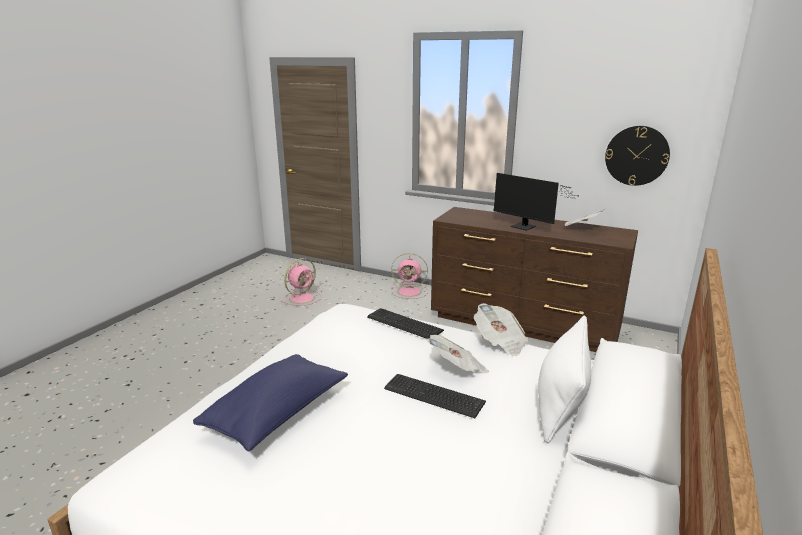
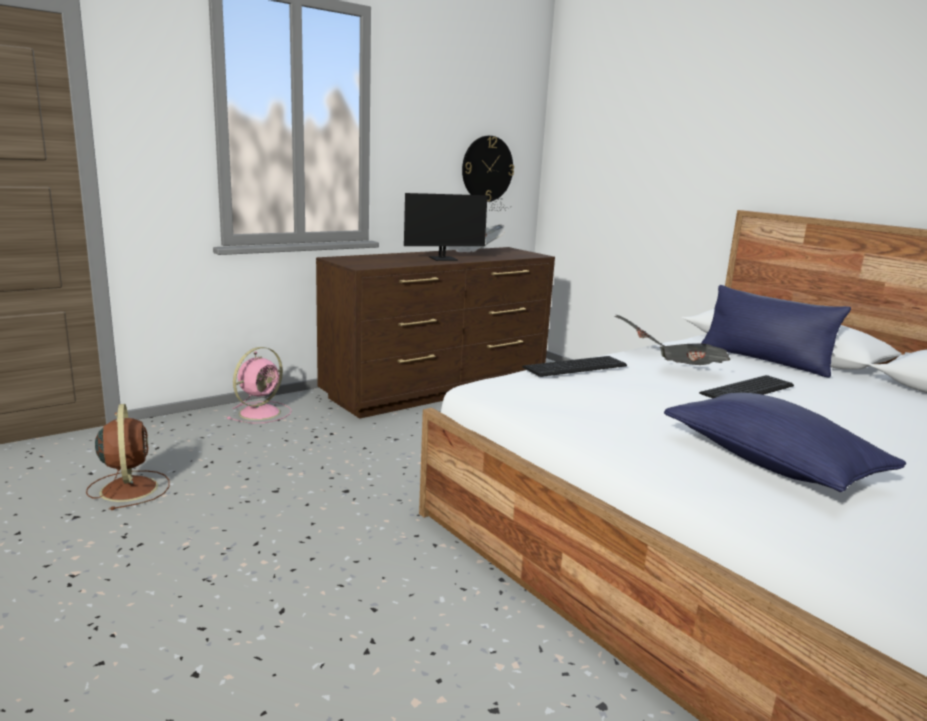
camera: 65 degrees left, 5 degrees down
(303, 298) = (129, 488): pink fan -> brown fan
(560, 402) = (764, 360): white pillow -> blue pillow

